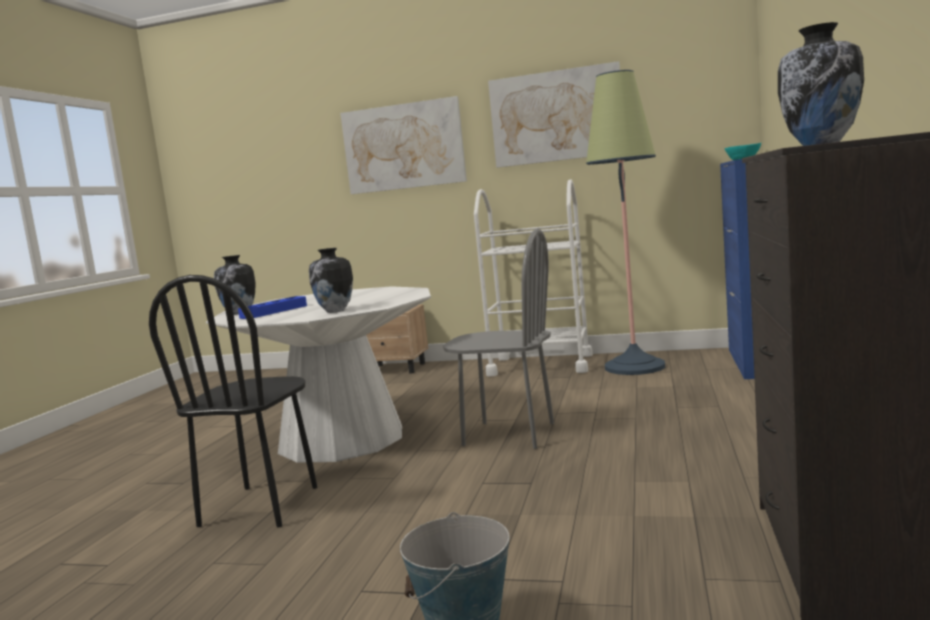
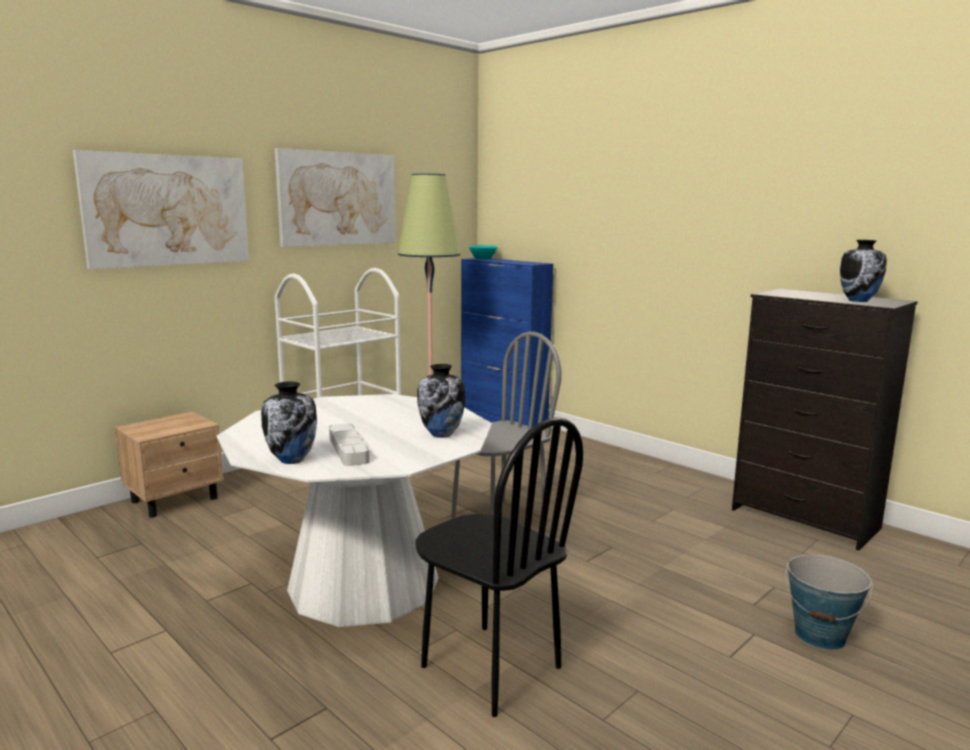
camera: 60 degrees left, 5 degrees up
(274, 311) = (348, 449): blue tray -> grey tray

